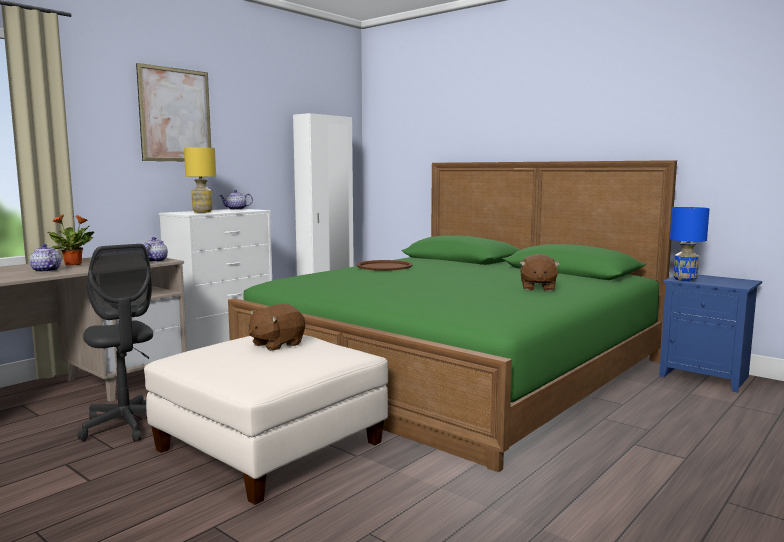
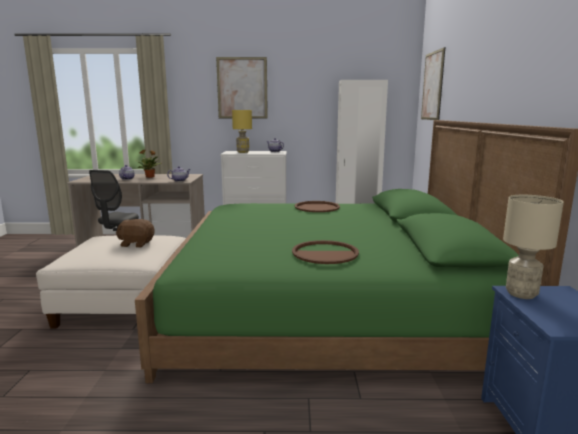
camera: 50 degrees right, 5 degrees up
(401, 127) = (432, 86): none -> picture
(537, 288) = (325, 253): brown plush toy -> brown tray
(685, 280) = (521, 294): blue table lamp -> beige table lamp

